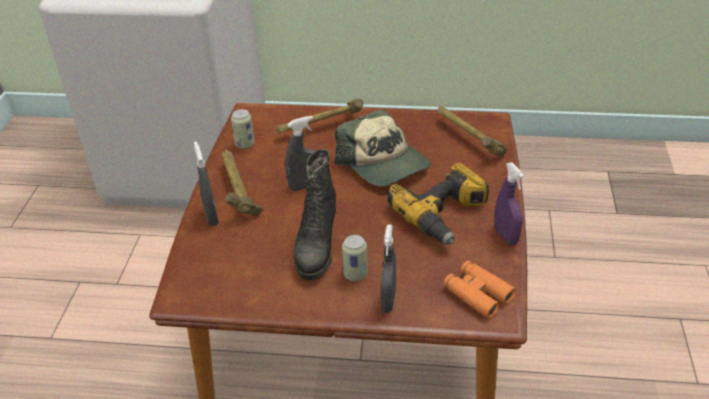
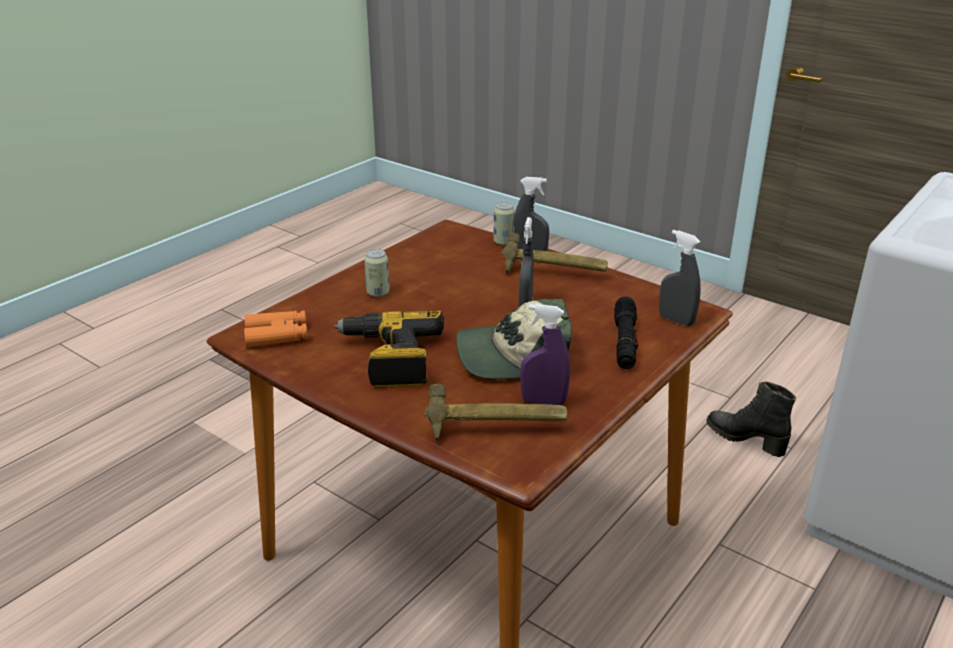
camera: 120 degrees right, 10 degrees down
(245, 144) = (633, 294): can -> can (503, 242)
(316, 247) = (432, 286): black boot -> black boot (745, 439)
(320, 128) = (624, 341): hammer -> black flashlight
(388, 300) = (331, 296): grey spray bottle -> grey spray bottle (676, 320)
(505, 236) = (316, 380): purple spray bottle -> purple spray bottle (543, 401)

